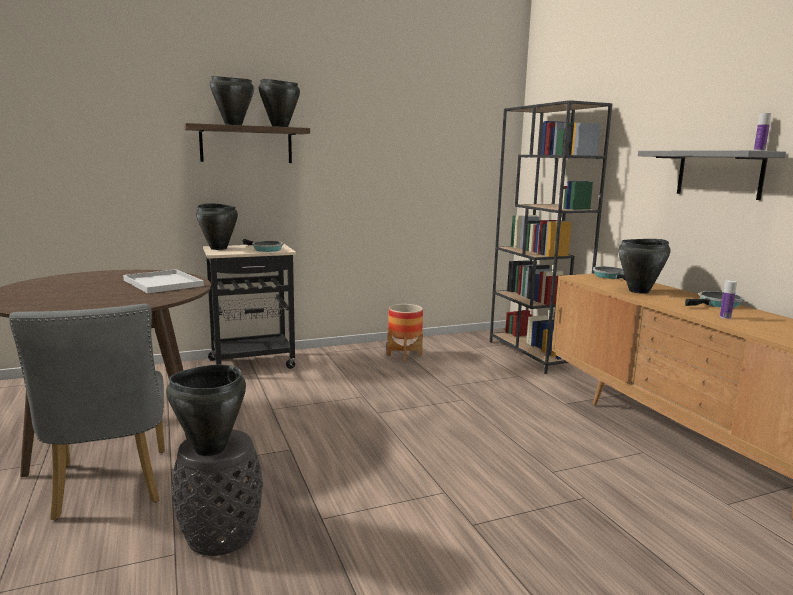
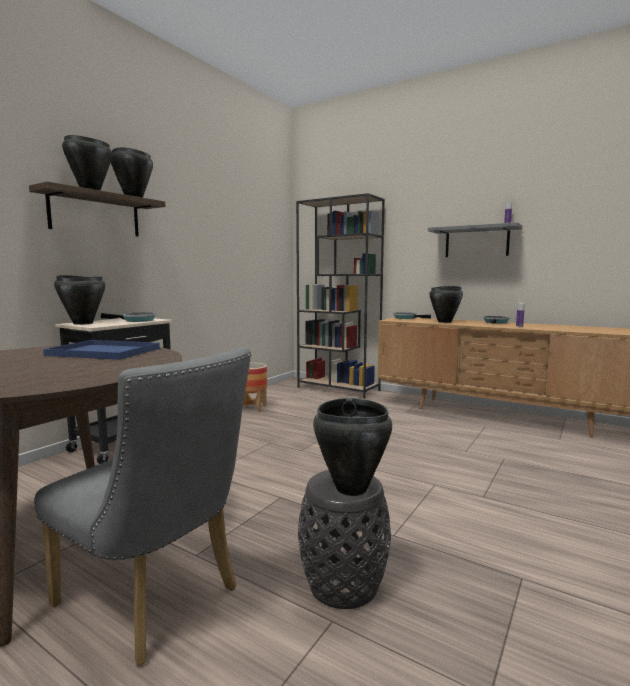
camera: 35 degrees left, 5 degrees down
(164, 283) = (106, 352): white tray -> blue tray

